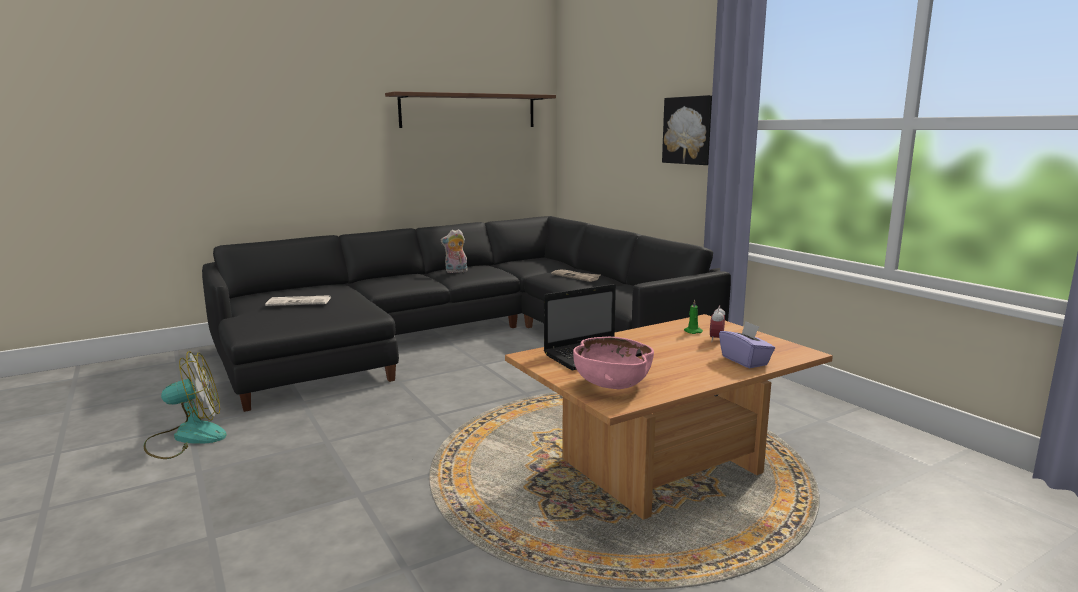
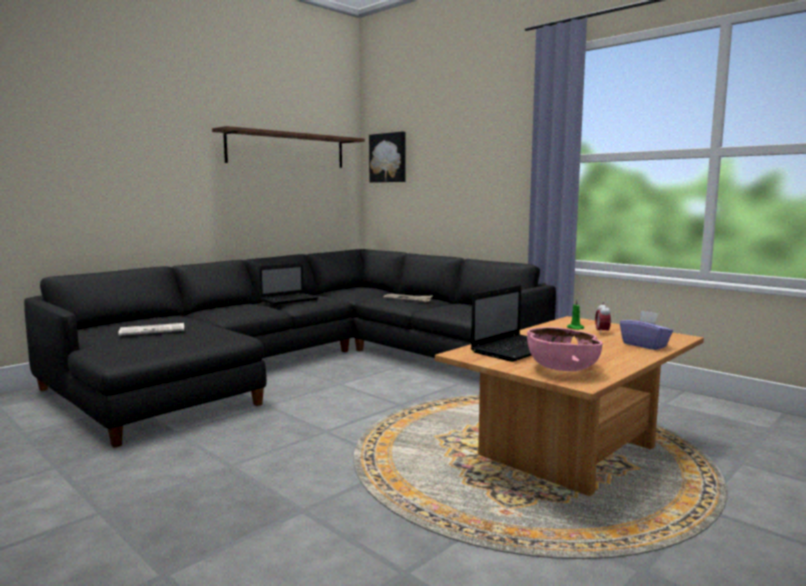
camera: 15 degrees left, 5 degrees down
(187, 437) = (62, 479): fan -> none
(456, 272) = (290, 300): plush toy -> laptop
(689, 130) = (505, 166): picture -> picture (388, 158)

